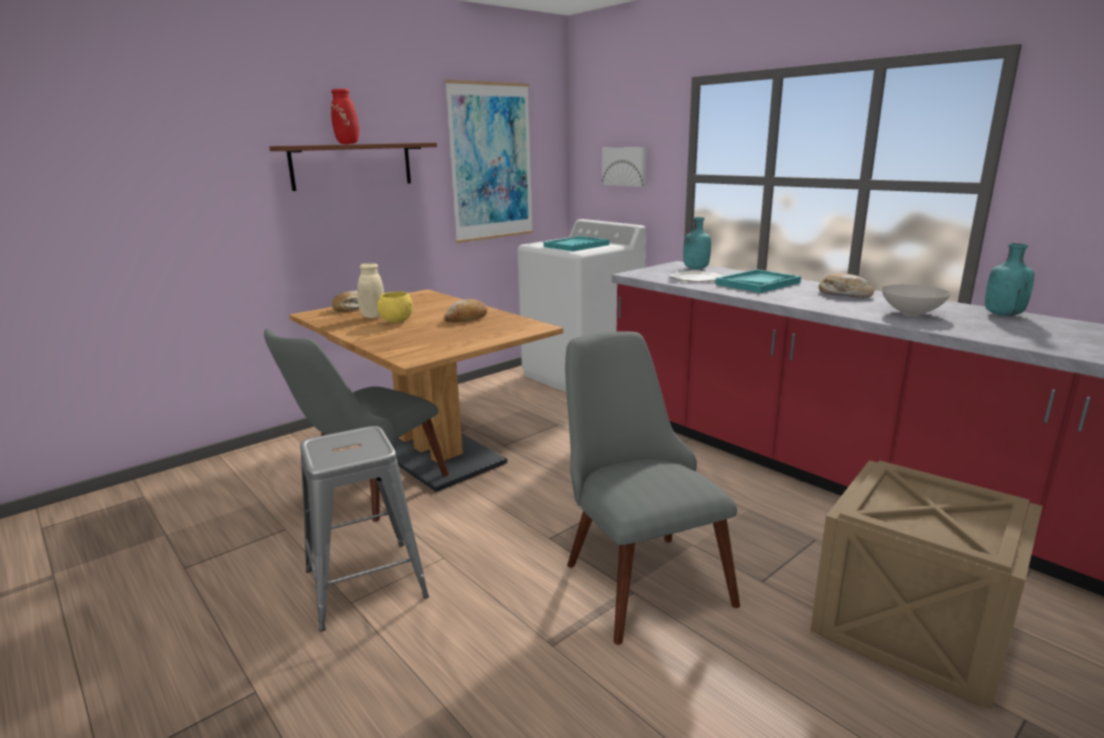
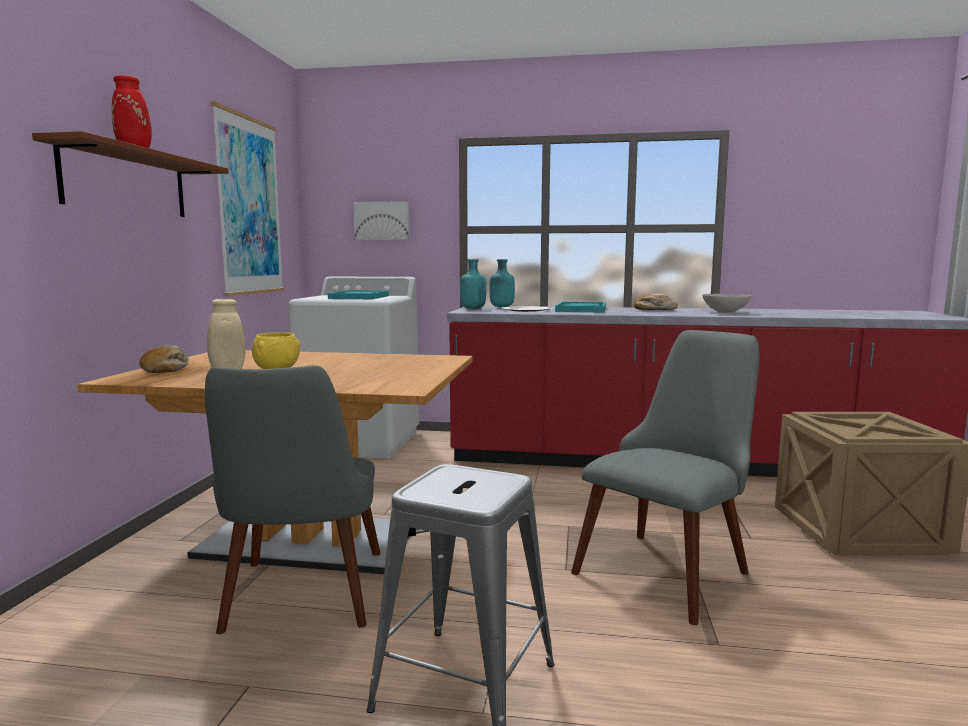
camera: 40 degrees left, 10 degrees down
(466, 318) = (353, 360): bread -> none
(636, 572) = (672, 565): grey chair -> grey chair turned 105 degrees clockwise
(1002, 314) = (765, 310): turquoise bottle -> turquoise bottle (472, 309)

